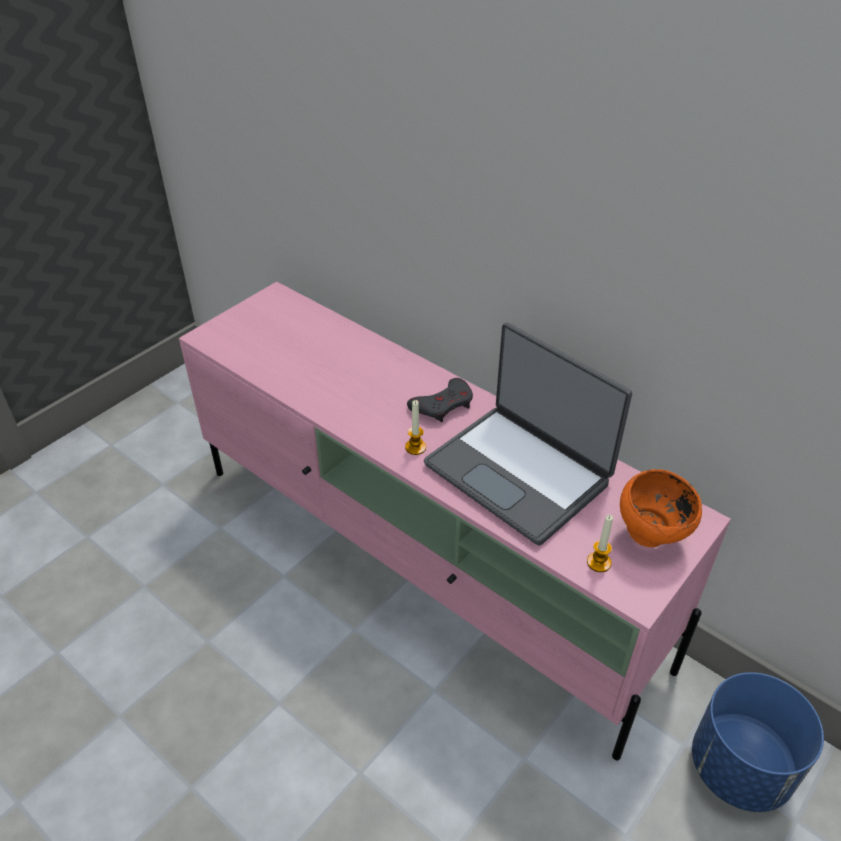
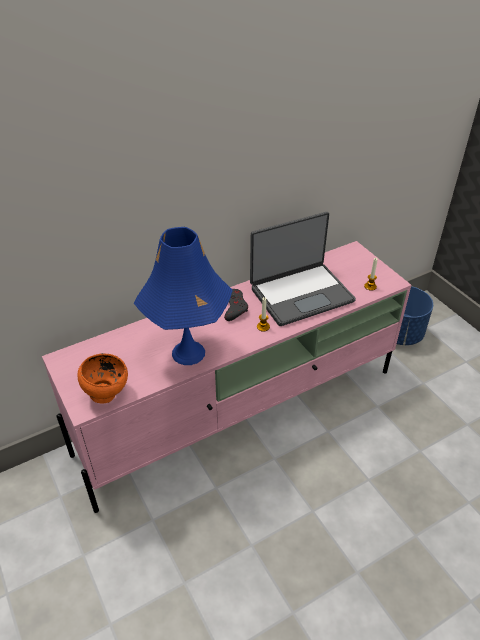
camera: 70 degrees left, 0 degrees up
(327, 389) = (188, 353): none -> blue table lamp
(651, 536) = (359, 266): orange bowl -> orange bowl (106, 394)

